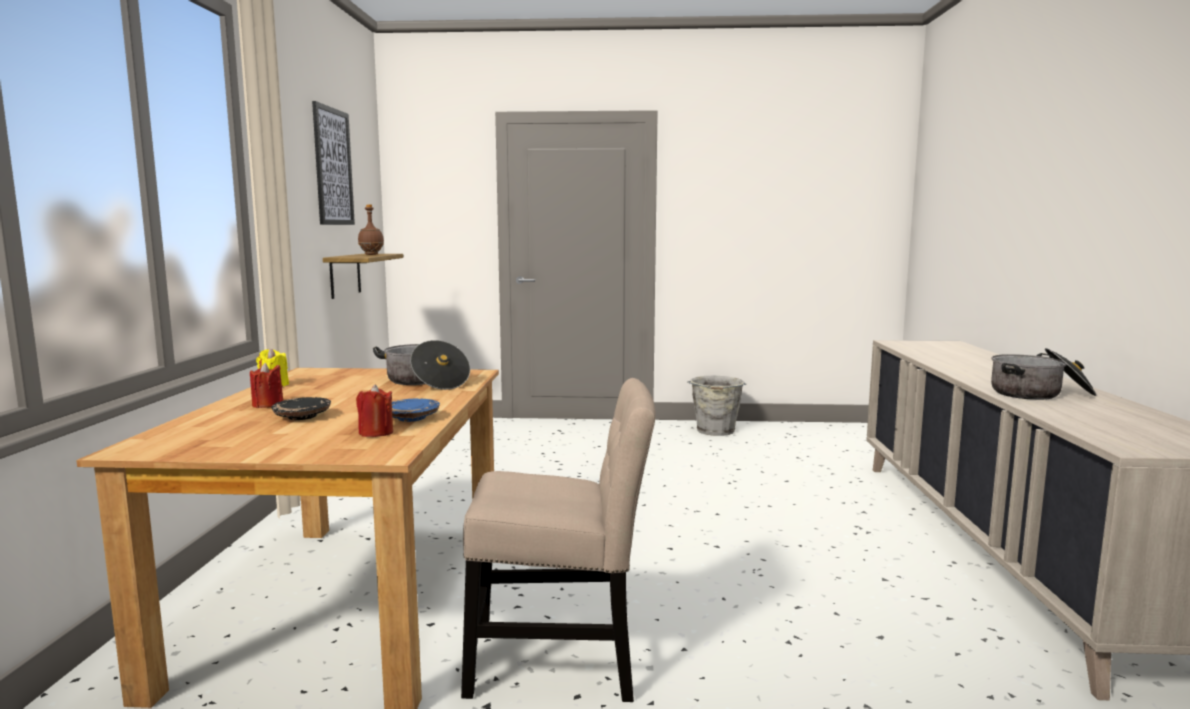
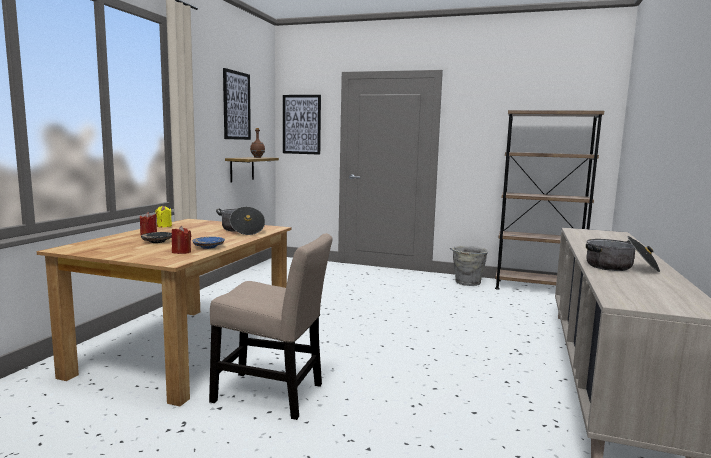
camera: 15 degrees right, 0 degrees up
(429, 198) = (301, 124): none -> picture
(813, 430) = (537, 288): none -> brown bookcase

